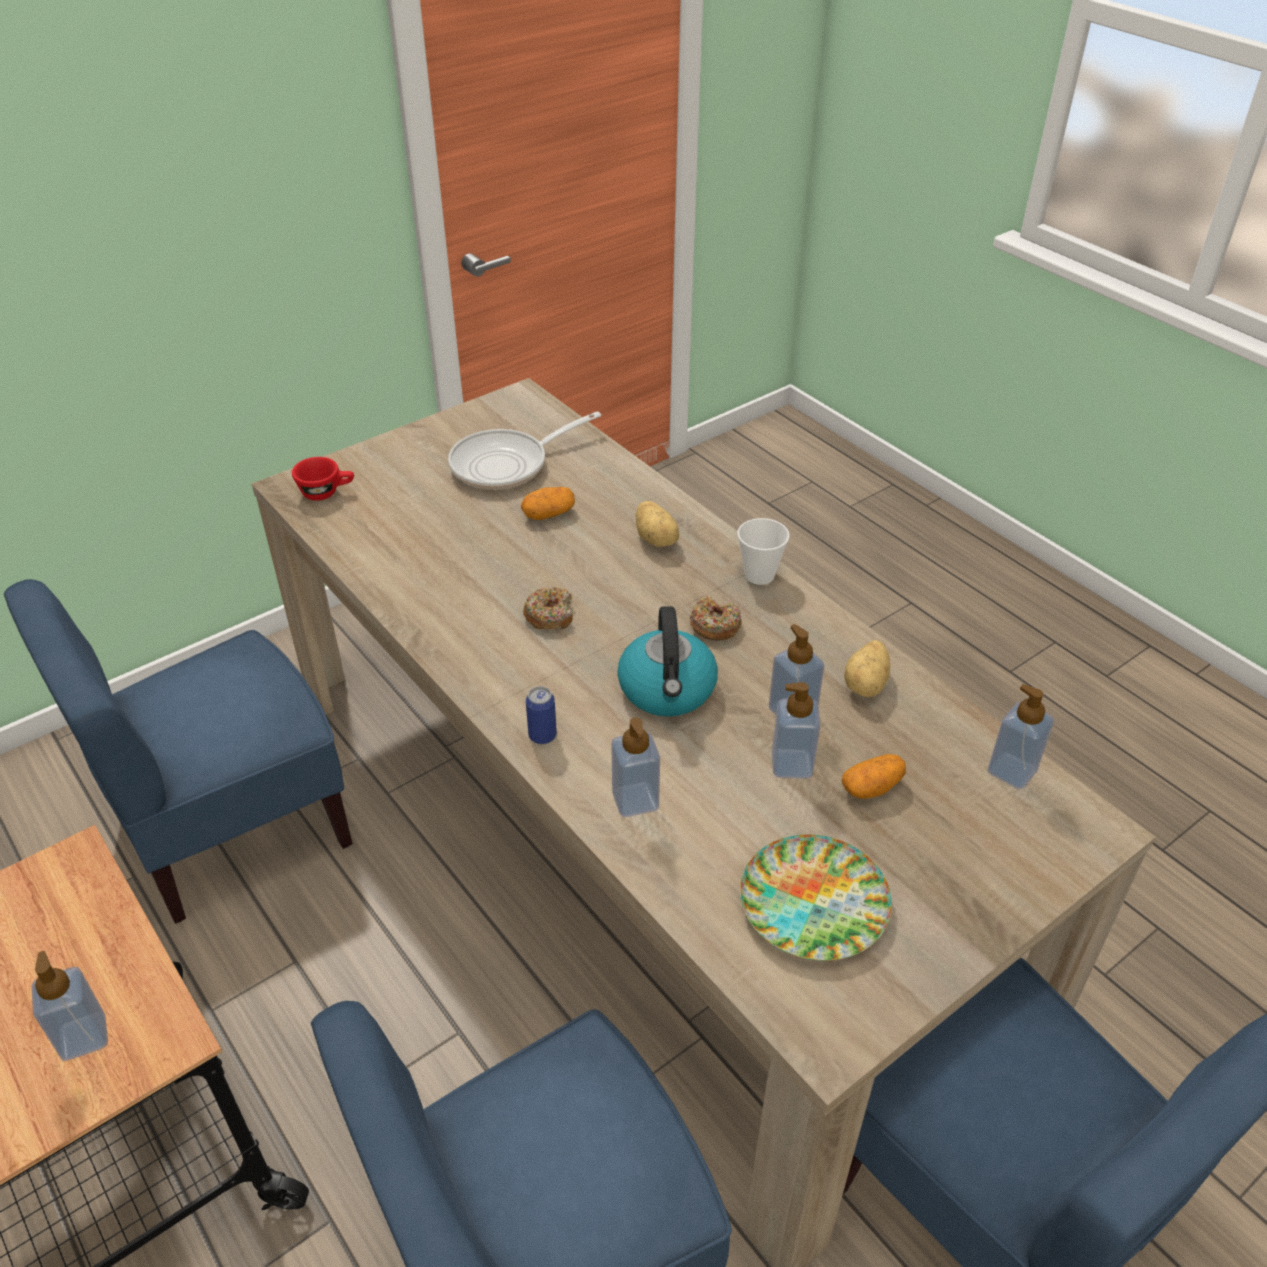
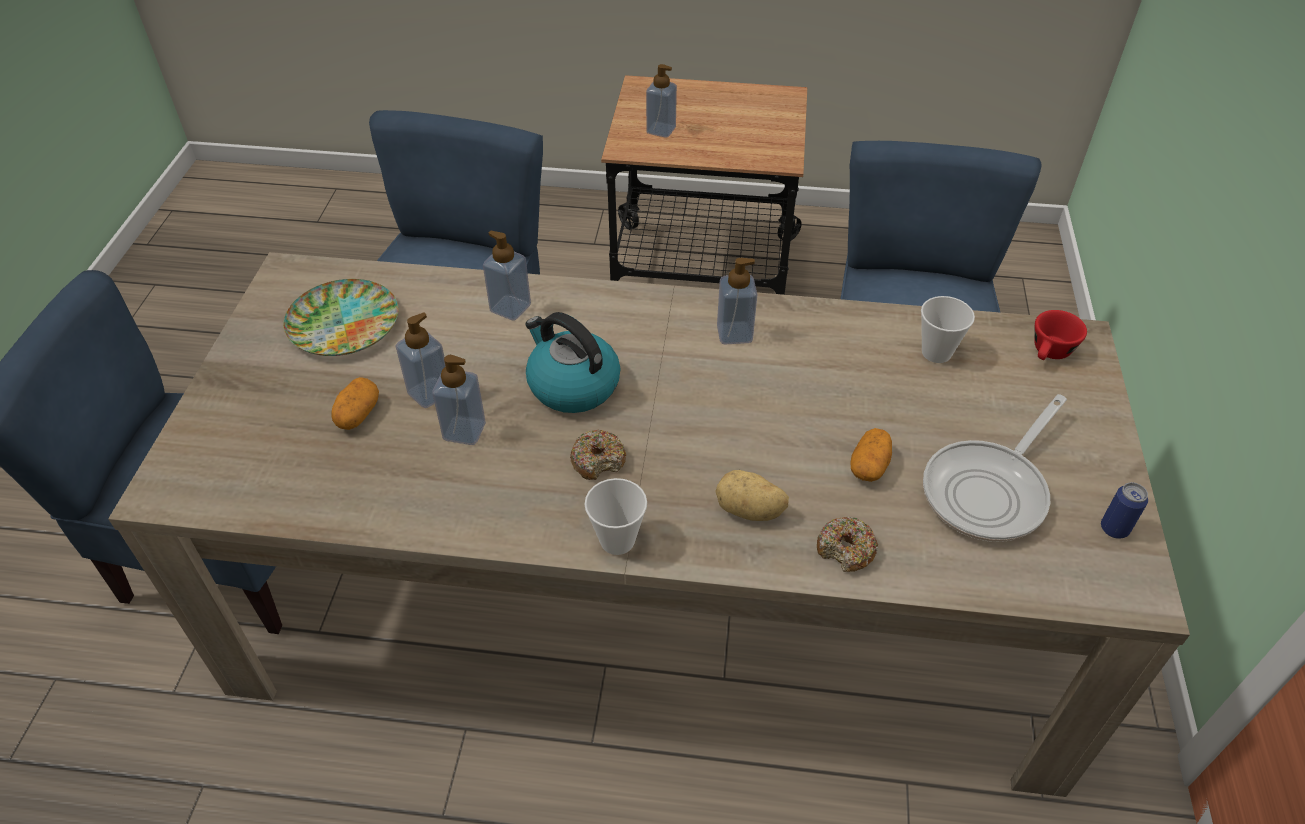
camera: 135 degrees right, 5 degrees up
(387, 538) = (936, 352): none -> cup
(507, 464) = (989, 491): frying pan -> frying pan turned 150 degrees counterclockwise
(542, 736) = (614, 304): can -> can (1114, 528)
(550, 615) = (728, 380): donut -> donut (846, 550)
(867, 684) = (424, 494): potato -> none
(1012, 771) = (253, 497): soap dispenser -> soap dispenser (734, 333)

